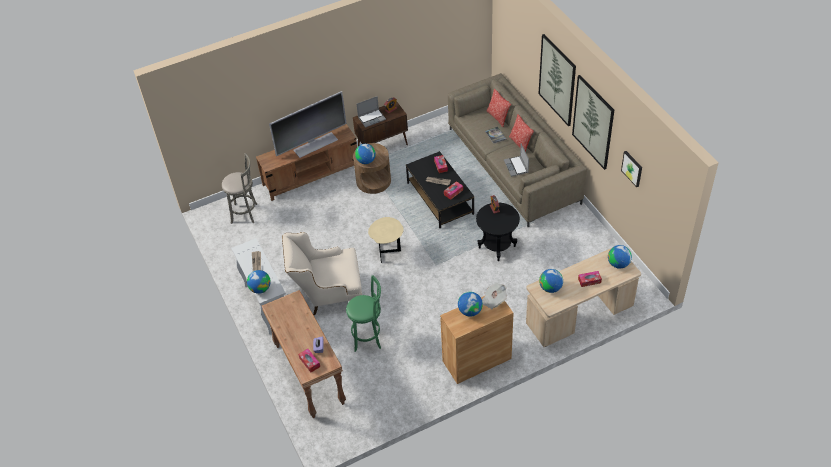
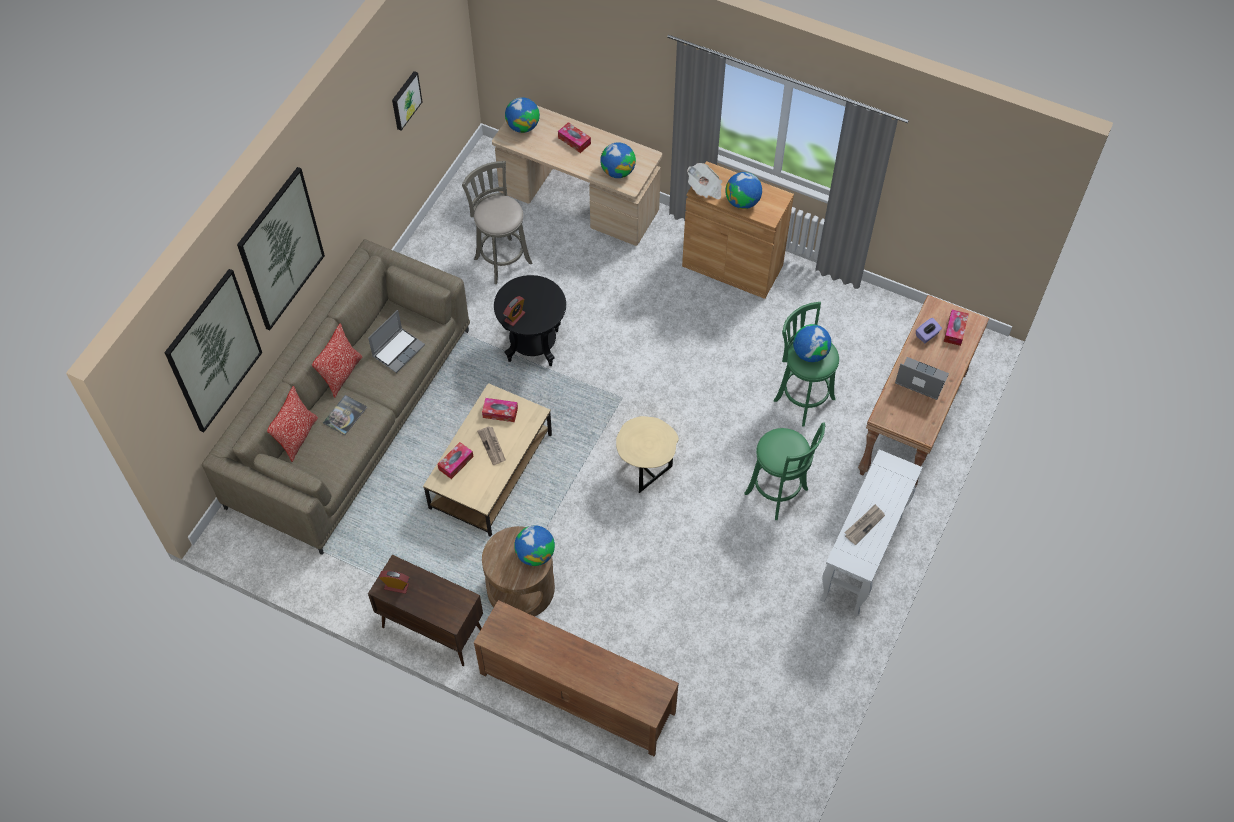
camera: 130 degrees left, 10 degrees up
(246, 213) = (731, 731): grey stool -> grey stool (501, 259)
(260, 288) = (900, 484): globe -> globe (810, 353)
(315, 144) = (559, 652): television -> none
(328, 294) = (778, 494): beige armchair -> green stool
(372, 118) = (438, 601): laptop -> laptop (920, 380)
(440, 198) = (491, 470): black coffee table -> beige coffee table
(593, 122) = (345, 172): picture -> picture (214, 351)

